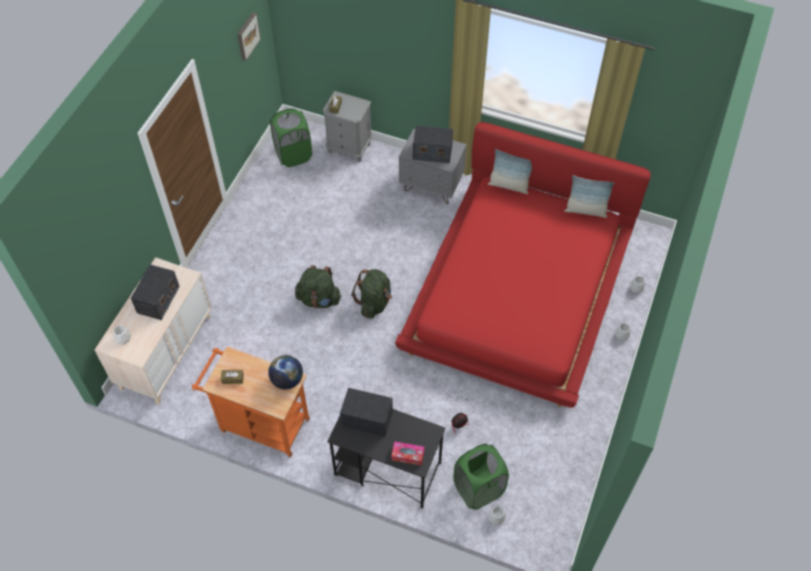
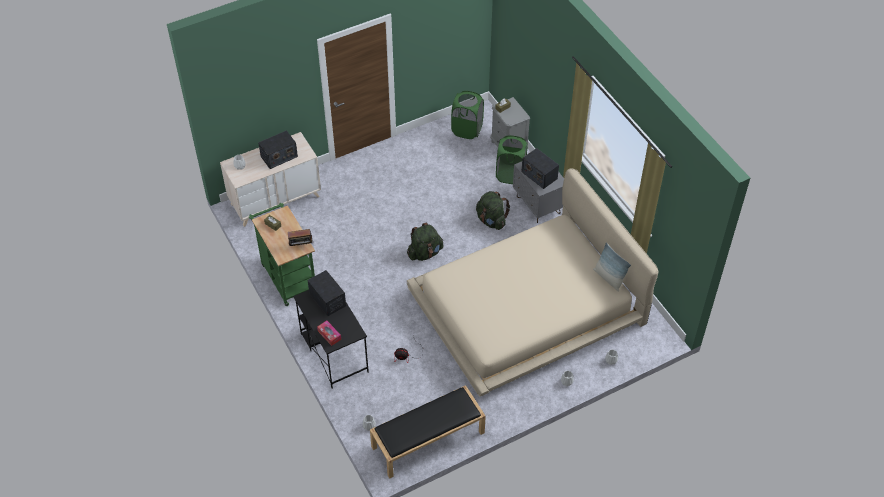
camera: 40 degrees right, 5 degrees down
(247, 36) = (458, 22): picture -> none
(260, 424) = (287, 276): orange cart -> green cart
(287, 380) = (301, 245): globe -> radio
(319, 299) = (393, 228): green backpack -> green backpack (491, 220)
(478, 489) = (375, 402): green laundry basket -> green laundry basket (510, 174)
(509, 185) = (573, 229): pillow -> none
(519, 289) = (527, 307): red bed -> beige bed
(563, 488) = (427, 440): none -> black bench

